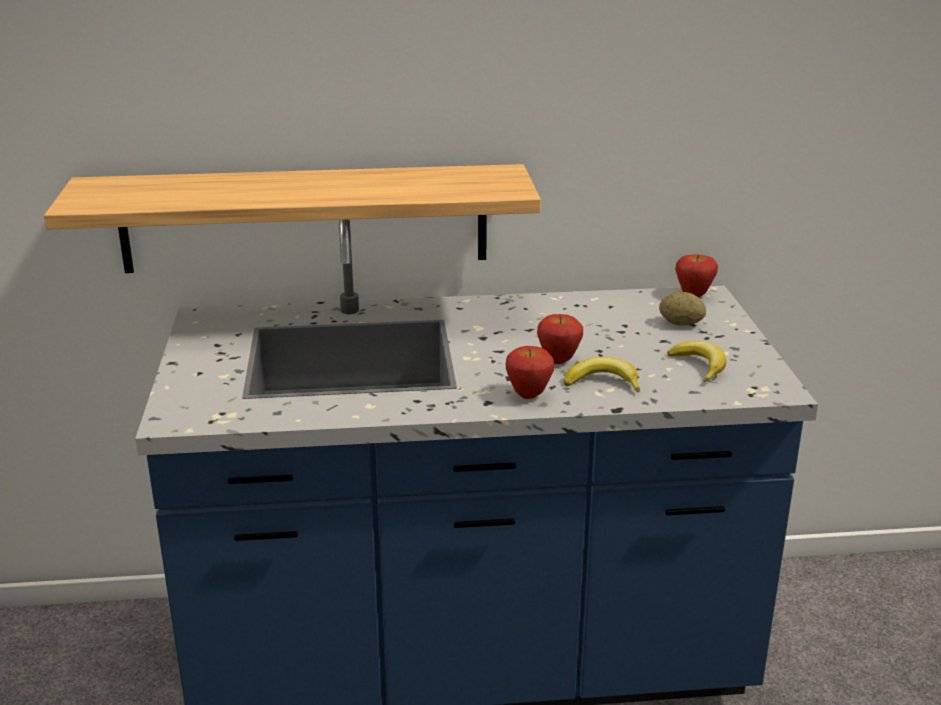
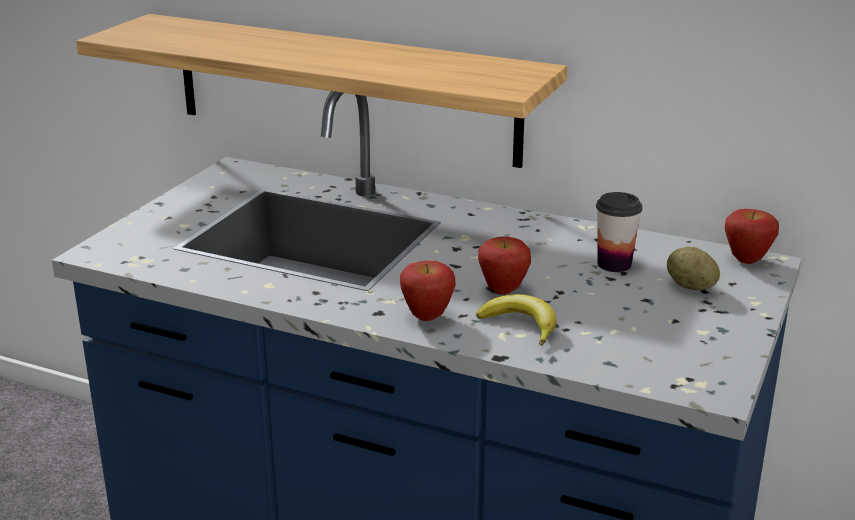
camera: 30 degrees right, 0 degrees up
(611, 321) = (614, 264): none -> cup
(699, 366) = (652, 338): banana -> none

